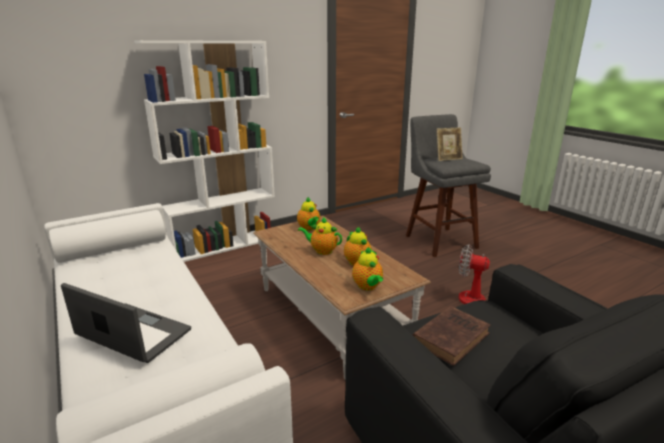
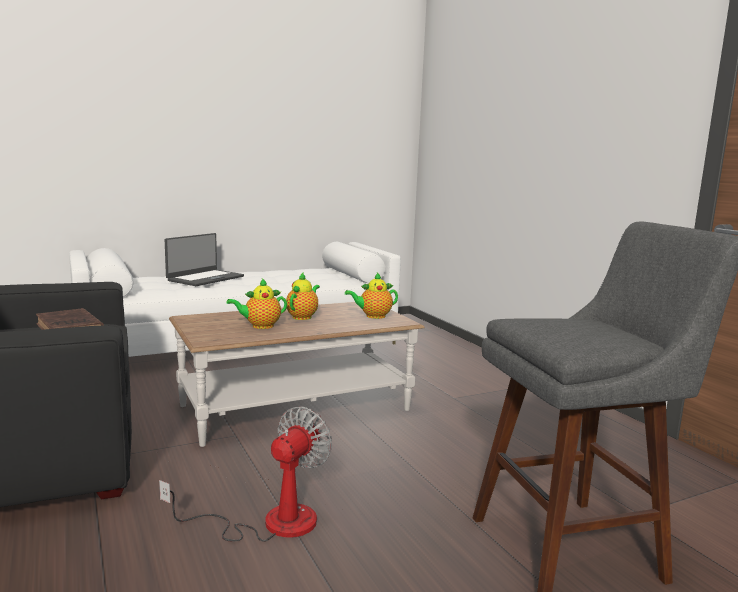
camera: 95 degrees right, 10 degrees down
(225, 245) = (489, 362): white bookcase -> none
(368, 287) = (204, 324): teapot -> none
(448, 159) = (586, 326): picture frame -> none

